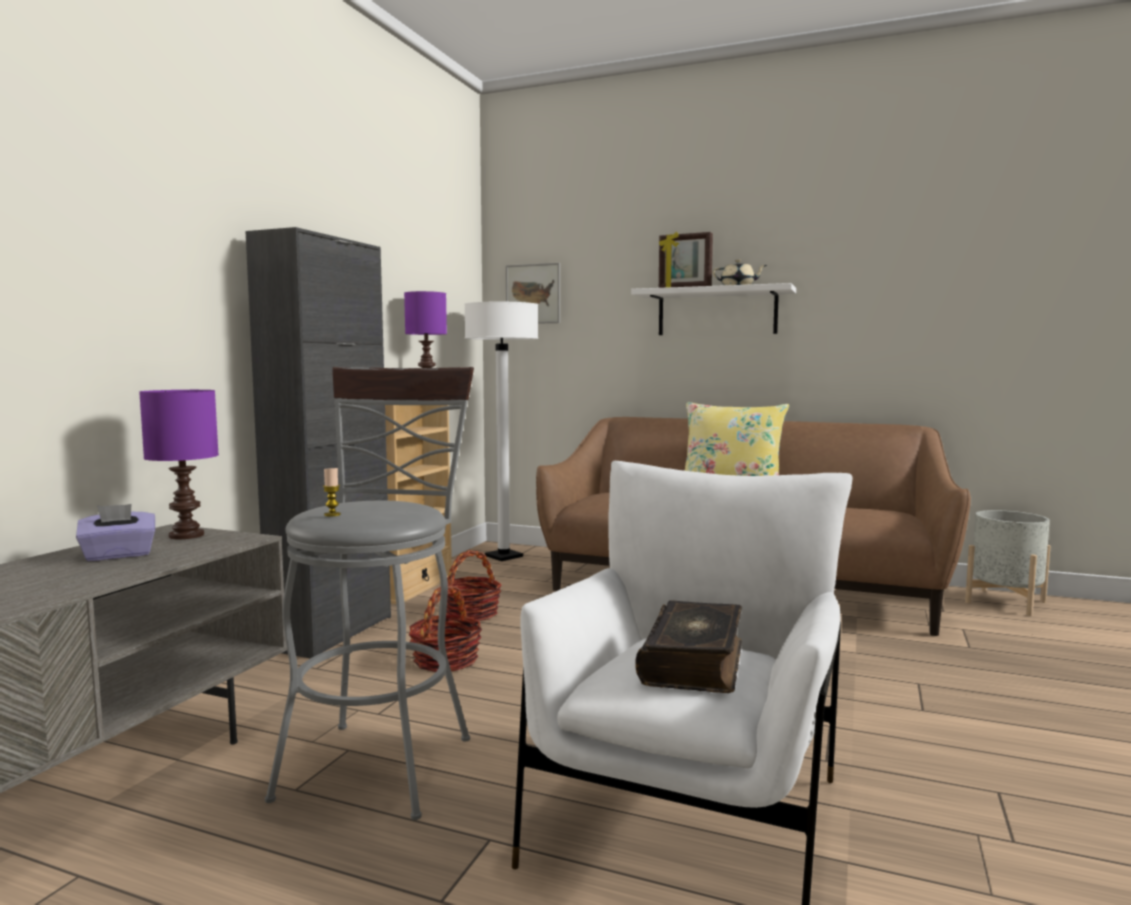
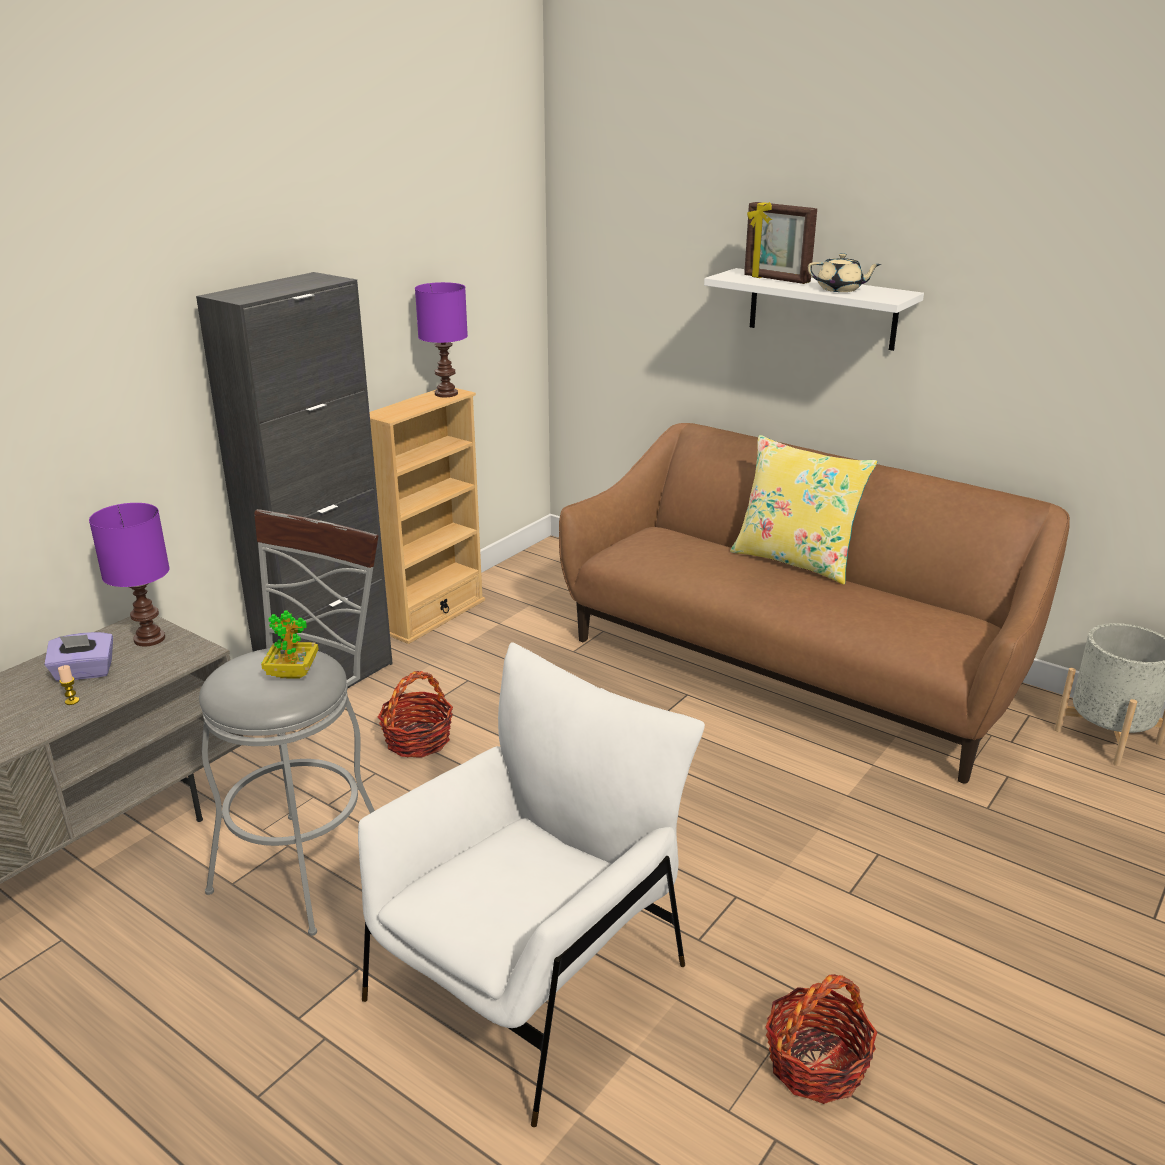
camera: 15 degrees right, 20 degrees up
(332, 514) = (234, 688): candle -> candle (72, 701)
(390, 506) = (292, 673): none -> potted plant
(471, 614) = (473, 670): basket -> basket (816, 1064)
(503, 556) = (555, 570): white floor lamp -> none
(533, 294) = (604, 247): picture -> none
(695, 662) = (509, 883): book -> none

